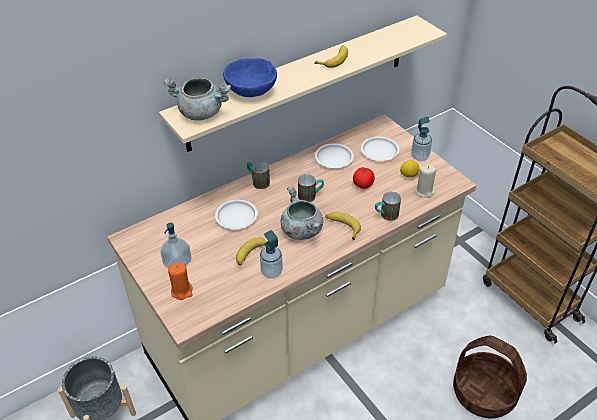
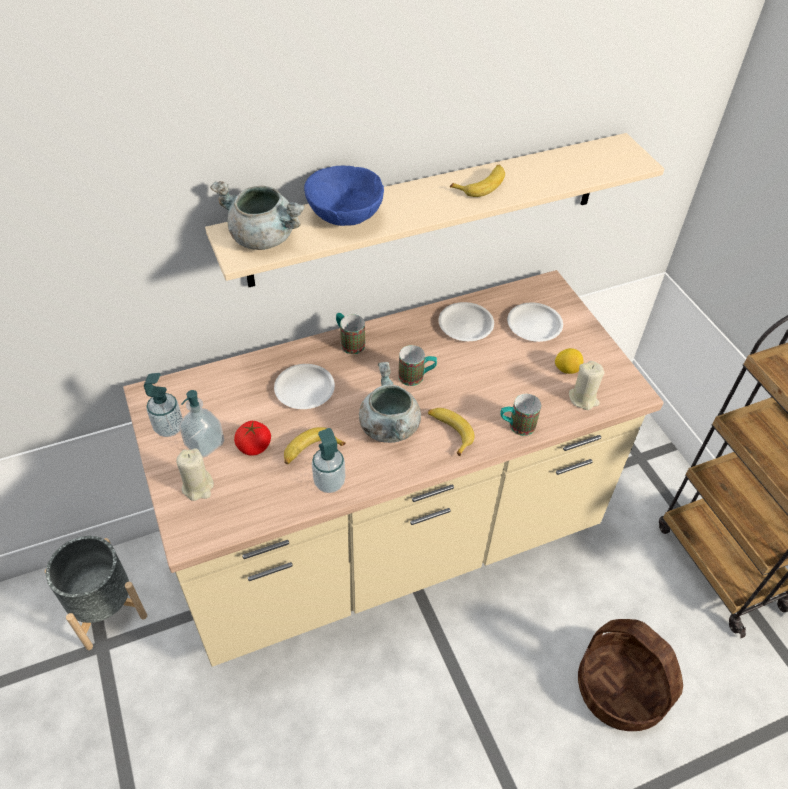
camera: 10 degrees right, 5 degrees up
(182, 291) = (198, 487): orange candle -> beige candle
(363, 185) = (496, 372): tomato -> tomato (254, 447)
(420, 156) = (590, 343): soap dispenser -> soap dispenser (169, 428)

